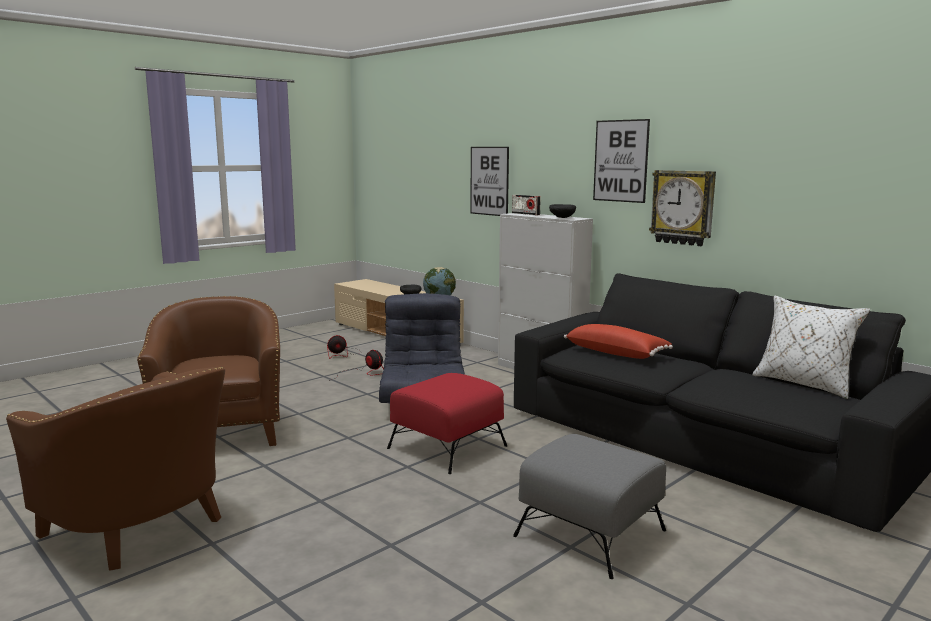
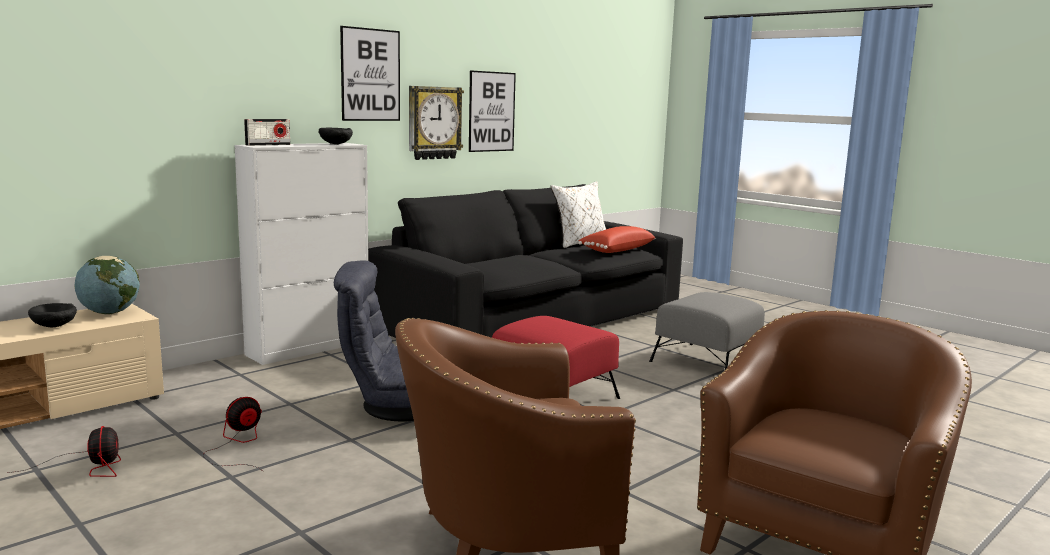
camera: 90 degrees left, 0 degrees up
(489, 181) = (164, 100): picture -> picture (491, 111)
(616, 353) = (501, 264): red pillow -> red pillow (616, 250)

